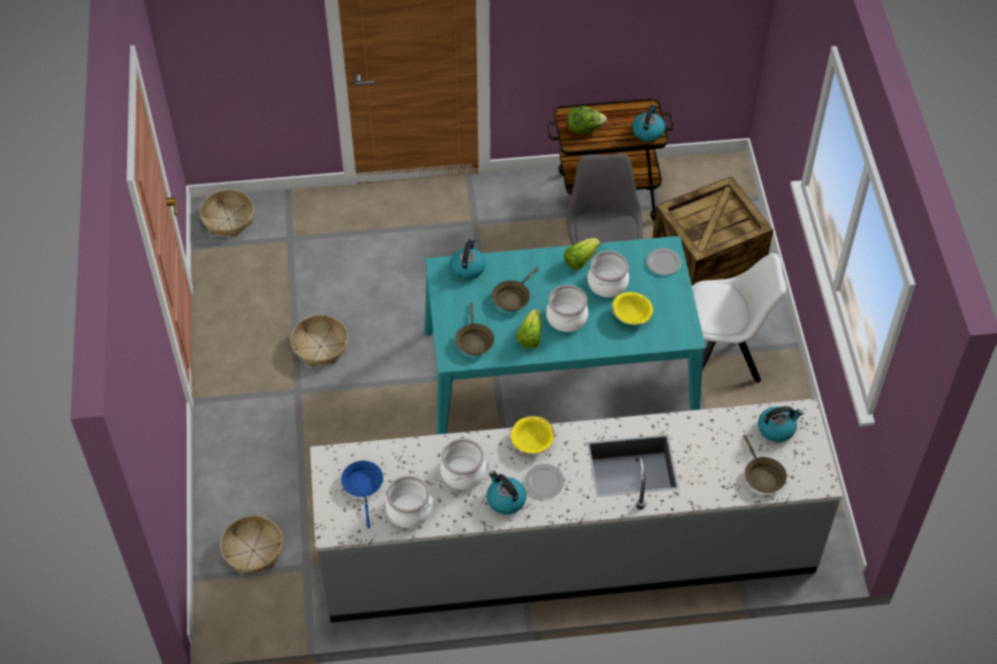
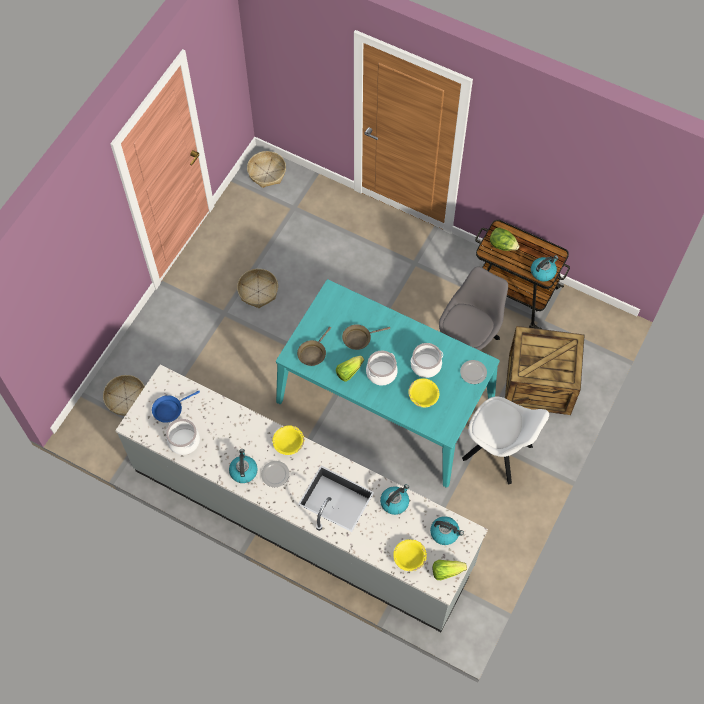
camera: 35 degrees right, 10 degrees up
(363, 487) = (170, 409): blue frying pan -> blue frying pan turned 150 degrees counterclockwise
(463, 473) = (233, 438): cooking pot -> none
(467, 267) = (347, 301): kettle -> kettle (394, 502)
(580, 260) = (421, 338): lettuce -> lettuce (446, 571)
(762, 476) = (409, 558): brown frying pan -> yellow bowl

